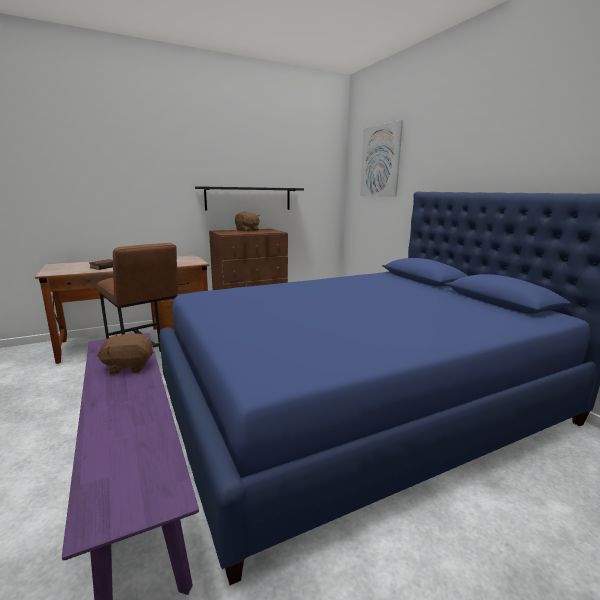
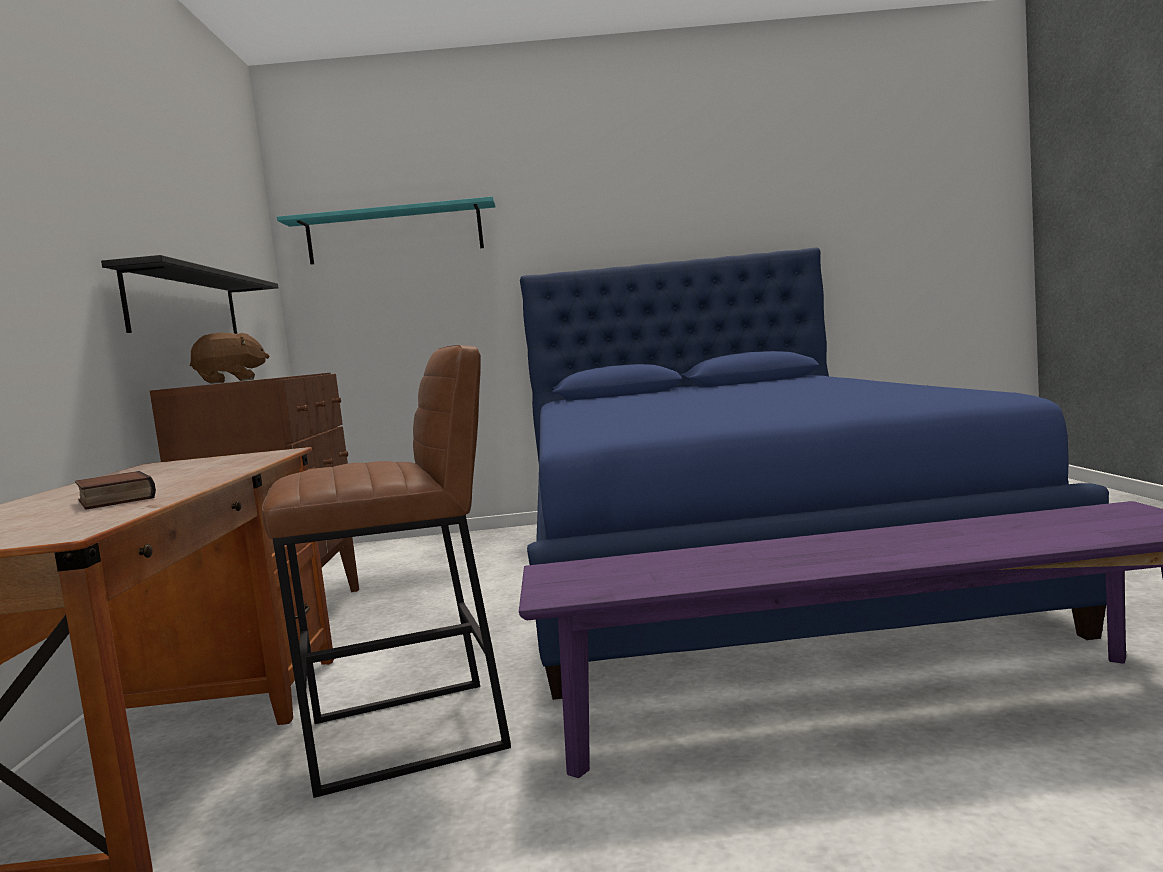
camera: 65 degrees left, 10 degrees down
(129, 367) = (728, 559): brown plush toy -> none
(380, 161) = (395, 234): picture -> turquoise shelf

